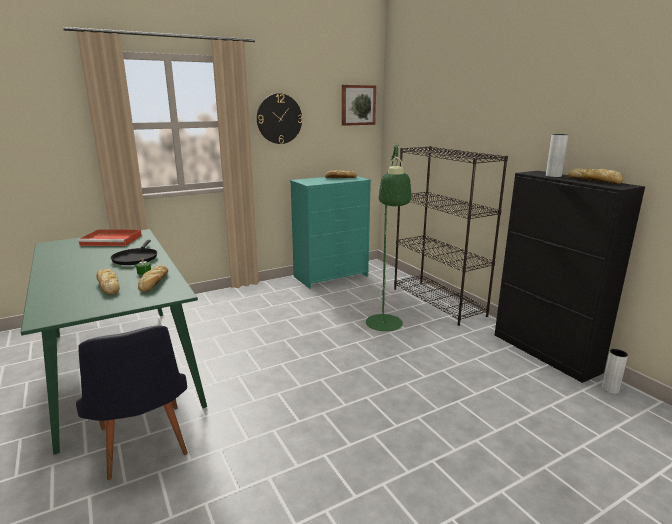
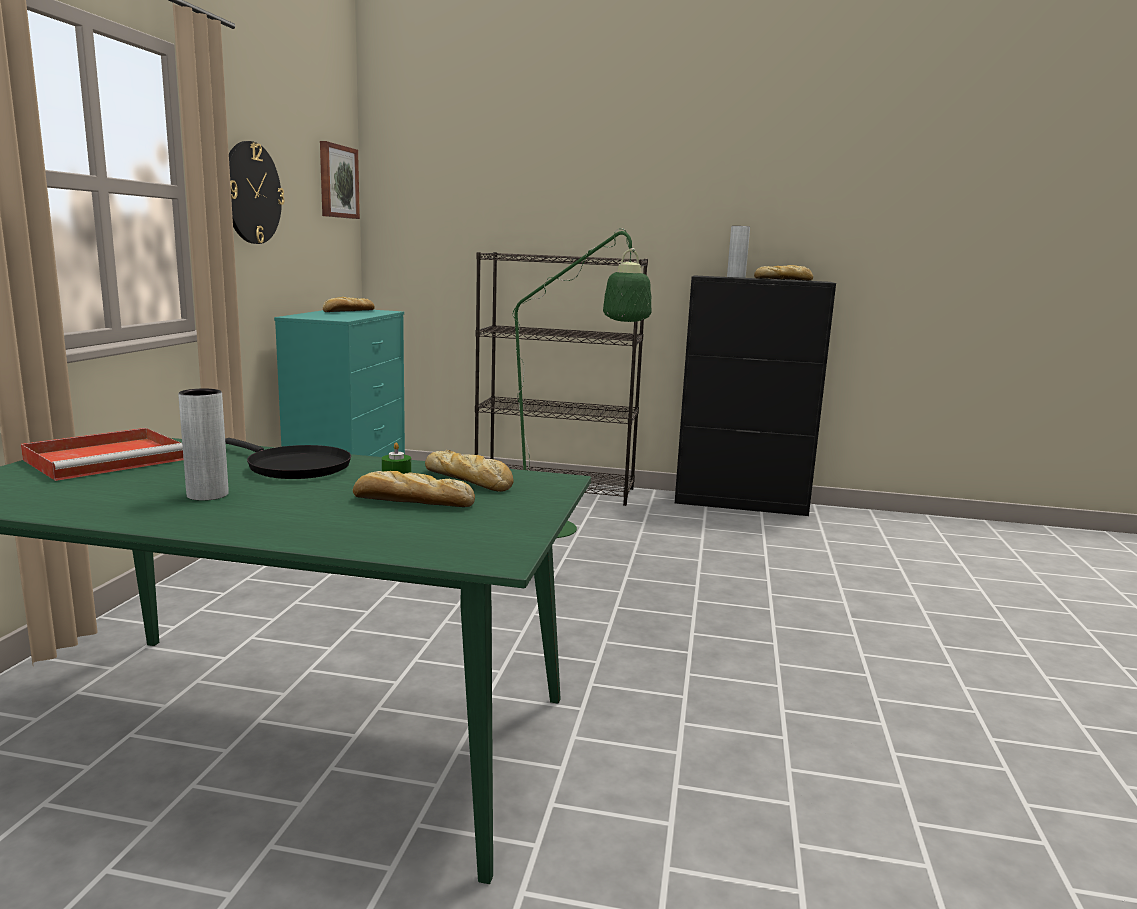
camera: 50 degrees left, 5 degrees down
(143, 448) = (596, 782): black chair -> none
(610, 389) = (831, 513): grey vase -> grey vase (207, 495)

